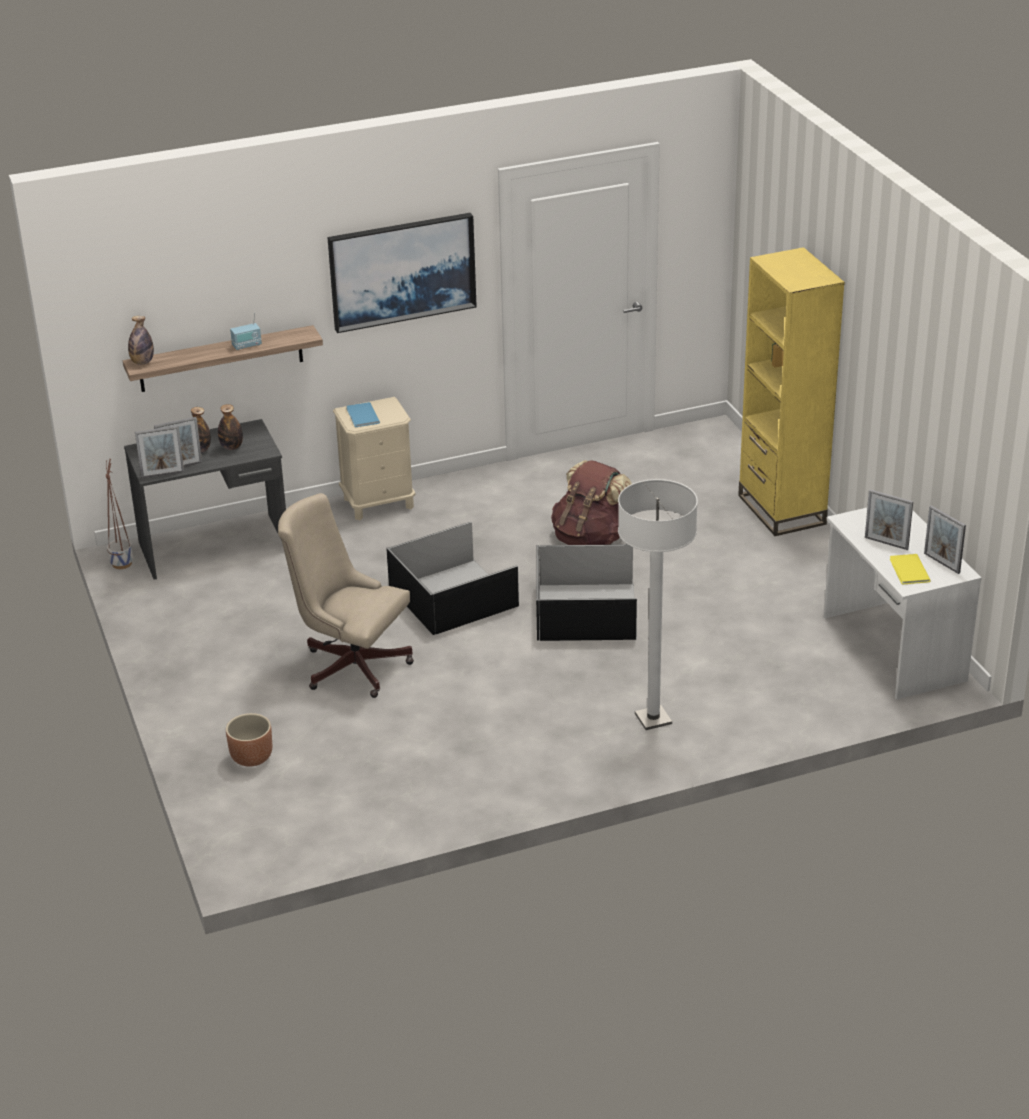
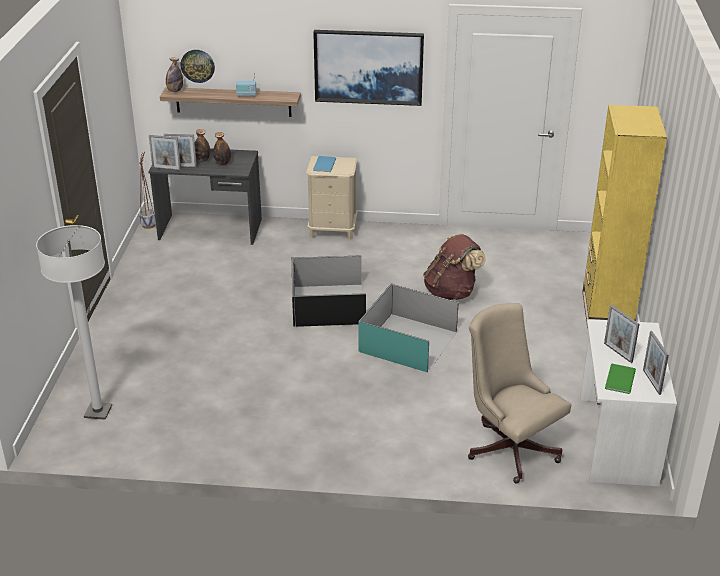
camera: 25 degrees right, 0 degrees up
(168, 320) = (197, 65): none -> wall clock
(251, 757) = (111, 371): brown planter -> none
(350, 664) = (225, 329): beige office chair -> beige office chair (509, 446)
(586, 612) = (408, 342): black storage box -> turquoise storage box
(653, 719) = (393, 434): white floor lamp -> white floor lamp (98, 412)
(908, 571) = (618, 380): yellow book -> green book

